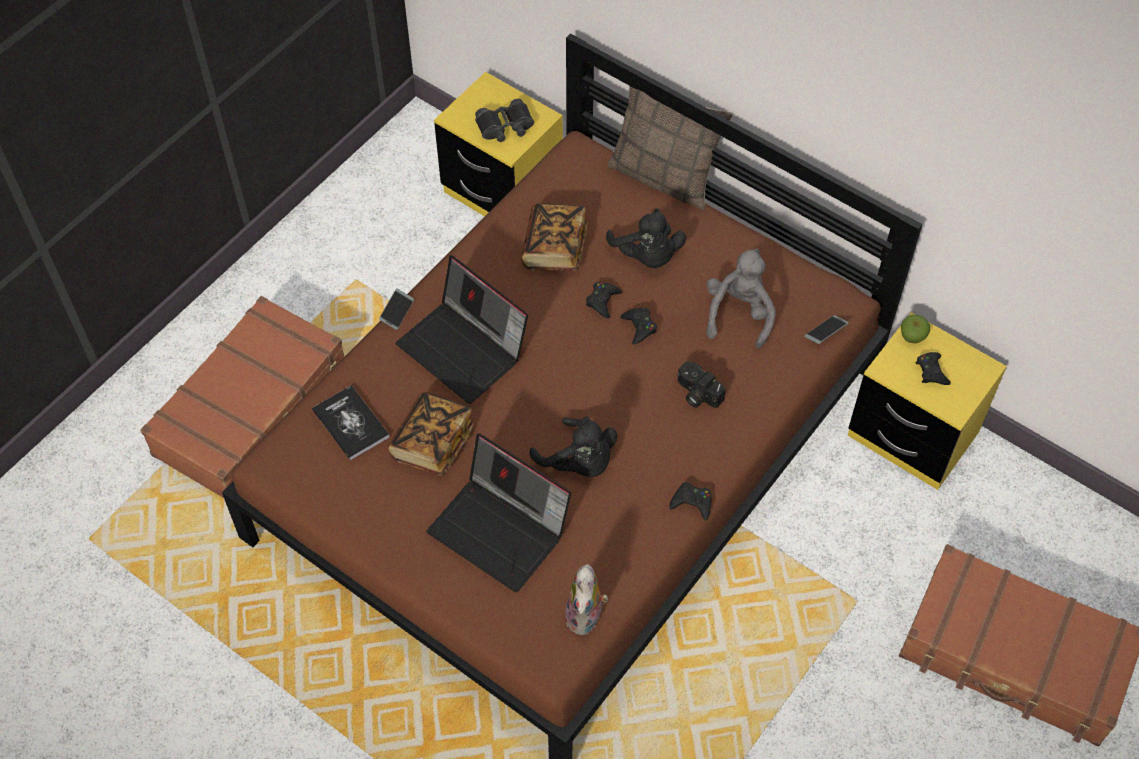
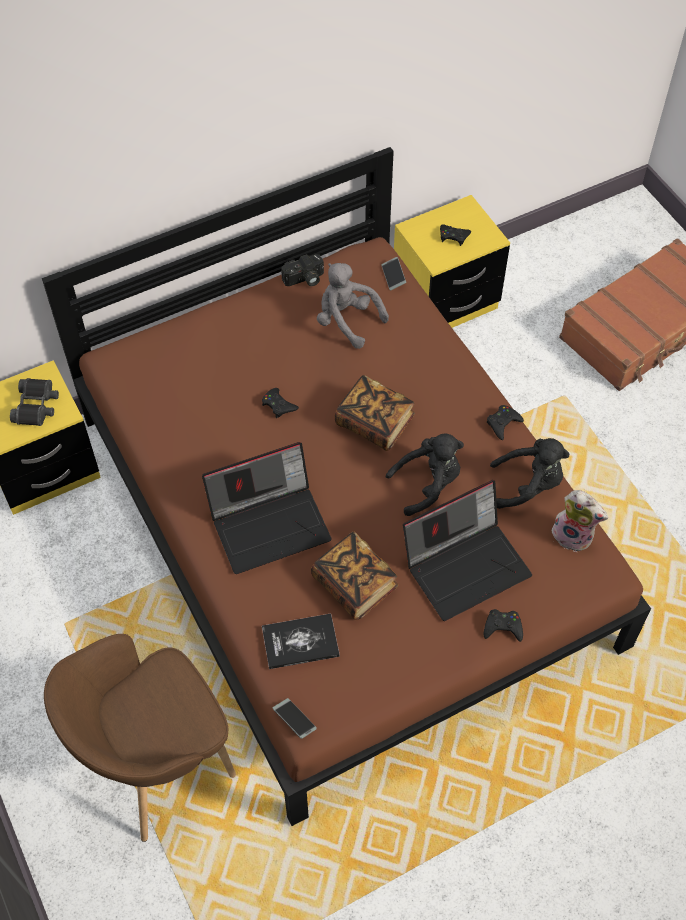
camera: 65 degrees left, 0 degrees up
(253, 411) = (158, 766): brown suitcase -> brown armchair
(397, 311) = (198, 561): phone -> phone (294, 720)
(554, 248) = (203, 417): book -> book (374, 423)
(639, 327) = (320, 390): black game controller -> black game controller (503, 627)
(647, 256) = (251, 357): black plush toy -> black plush toy (528, 485)
(664, 176) = (177, 313): pillow -> none
(696, 394) = (406, 379): camera -> camera (304, 279)
(912, 337) = (418, 234): apple -> none

